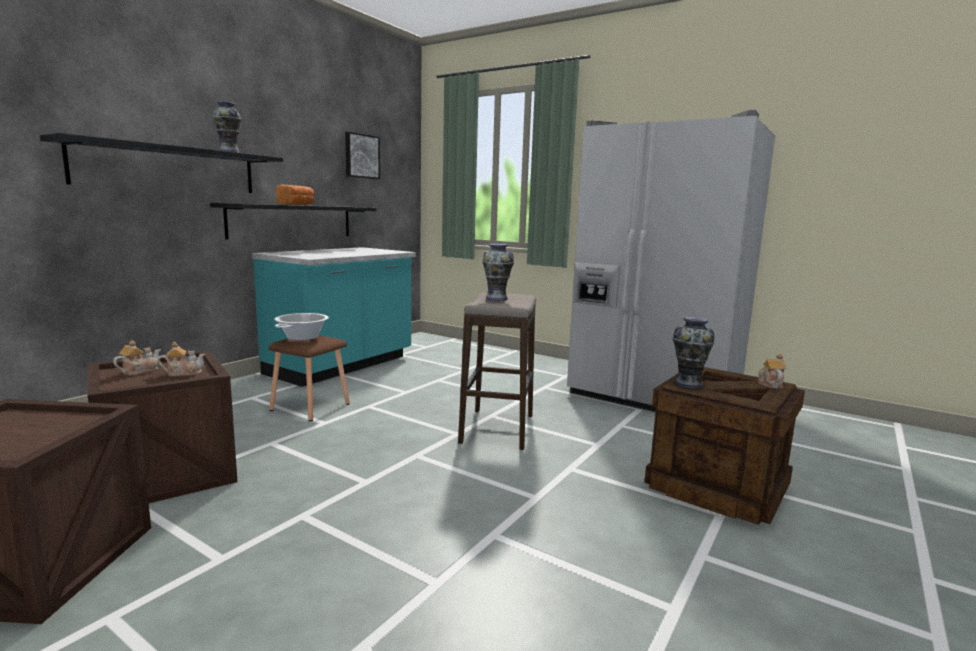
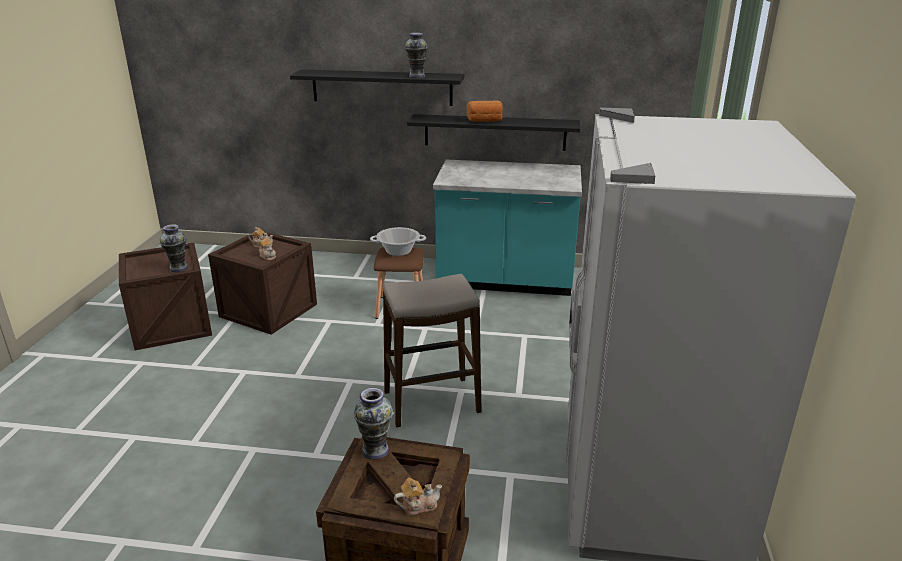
camera: 65 degrees right, 15 degrees up
(361, 156) = (595, 63): picture -> none
(496, 299) = (431, 287): vase -> vase (179, 268)

